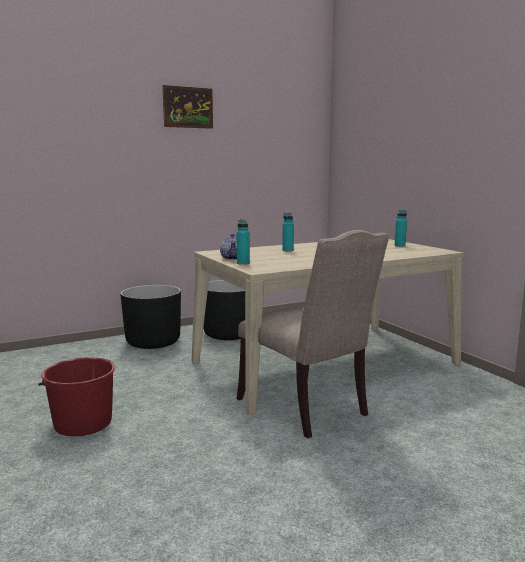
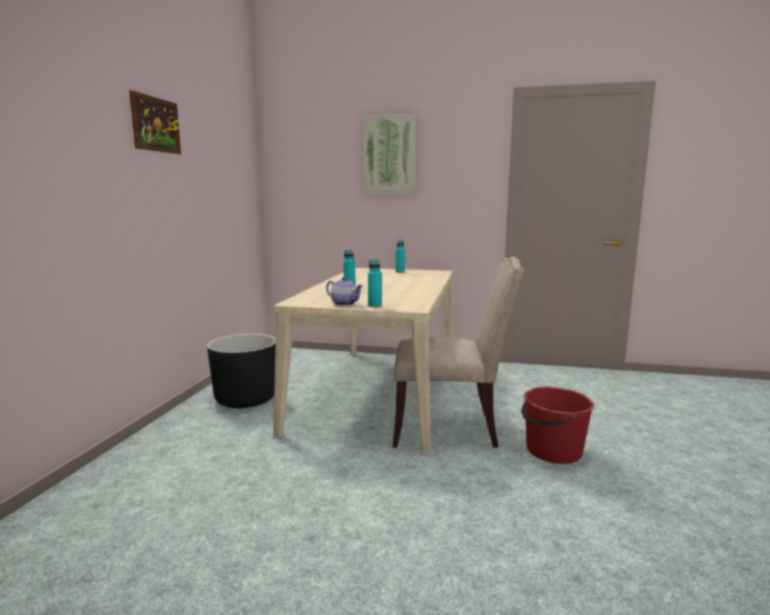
camera: 50 degrees left, 0 degrees up
(82, 423) = (321, 547): red bucket -> red bucket (552, 451)
(153, 342) = (181, 437): black planter -> none
(421, 114) = (390, 155): none -> picture

